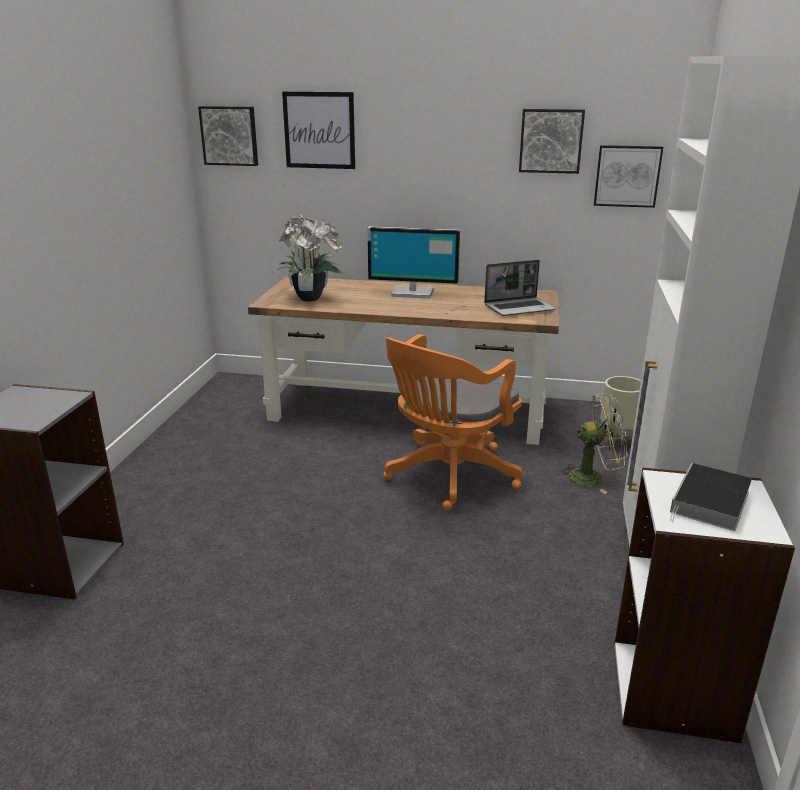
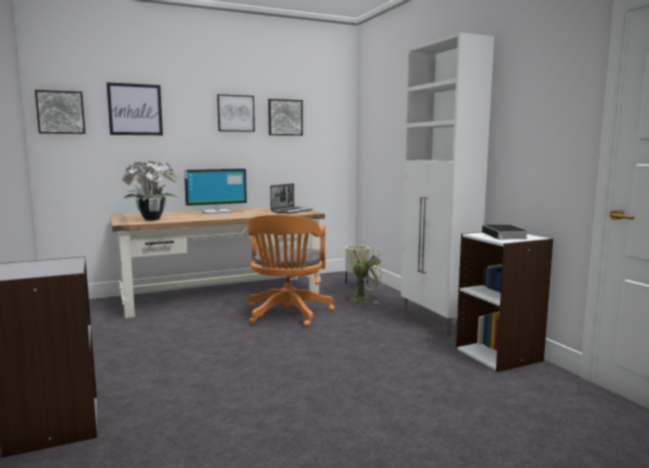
camera: 35 degrees left, 15 degrees down
(627, 176) = (326, 137): picture -> picture (235, 113)

